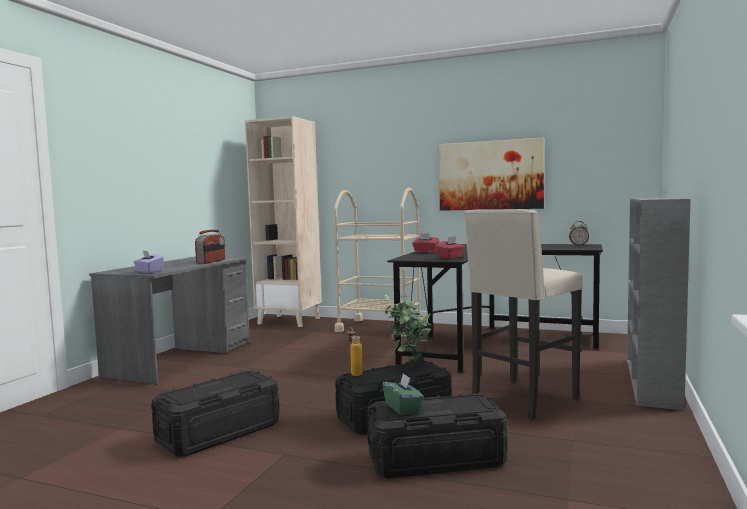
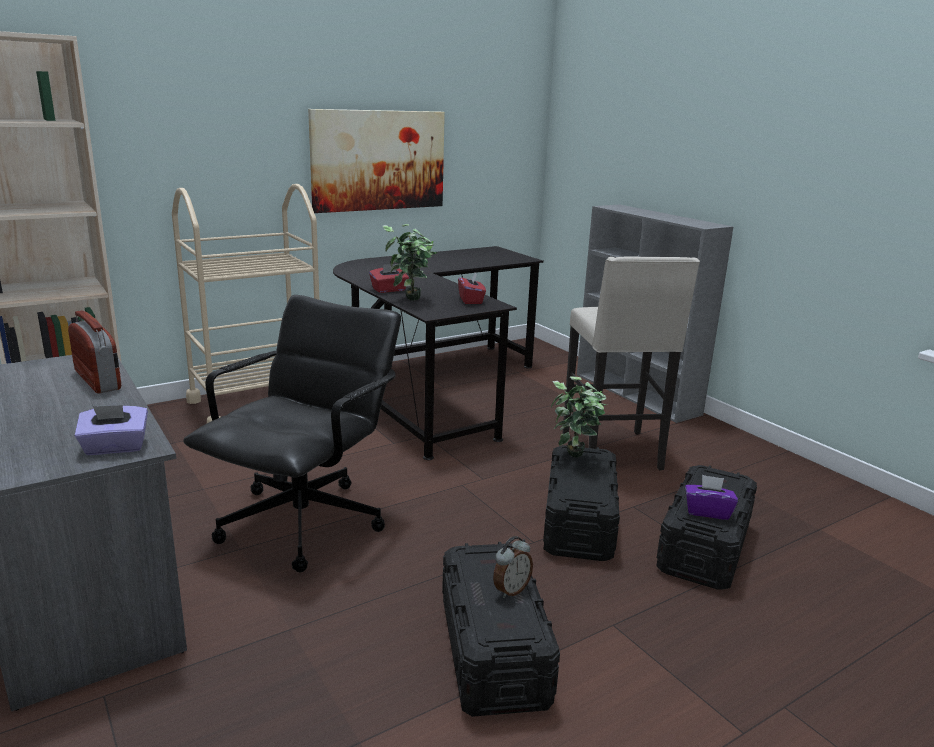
camera: 55 degrees left, 15 degrees up
(282, 368) = (304, 522): none -> black office chair
(354, 373) = (563, 492): bottle -> none
(403, 408) = (707, 511): green tissue box -> purple tissue box
(415, 255) = (410, 301): none -> potted plant
(578, 245) = (489, 251): alarm clock -> alarm clock (510, 590)

